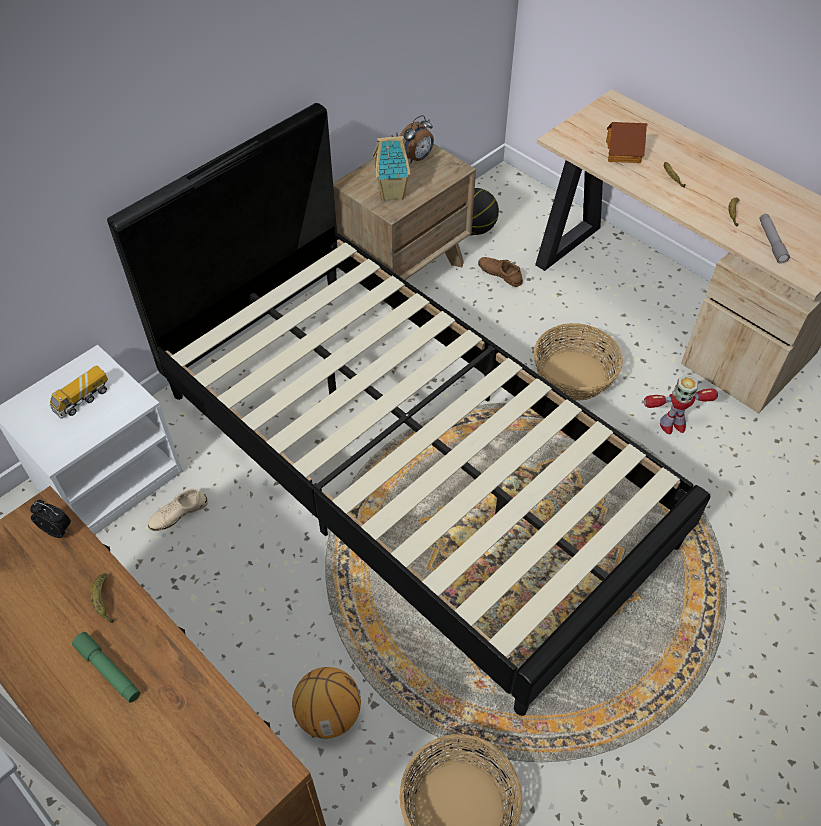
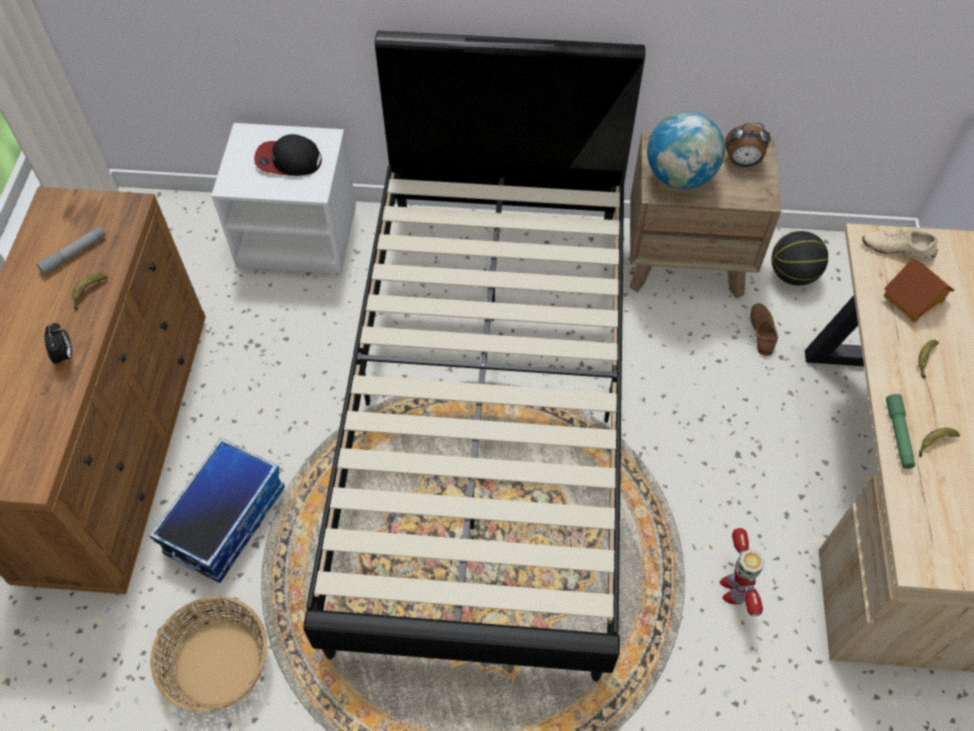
camera: 50 degrees right, 5 degrees up
(58, 530) = (123, 225): alarm clock -> alarm clock (65, 355)
(82, 400) = (288, 160): toy truck -> cap
(108, 671) = (40, 335): green flashlight -> green flashlight (898, 434)
(178, 513) = (305, 300): beige shoe -> beige shoe (897, 248)
(328, 713) = (225, 519): basketball -> storage box
(392, 193) = (679, 177): toy house -> globe
(574, 375) = (706, 469): basket -> none
(672, 425) = (733, 589): toy robot -> toy robot turned 45 degrees clockwise
(771, 242) = (932, 501): grey flashlight -> grey flashlight (74, 254)

